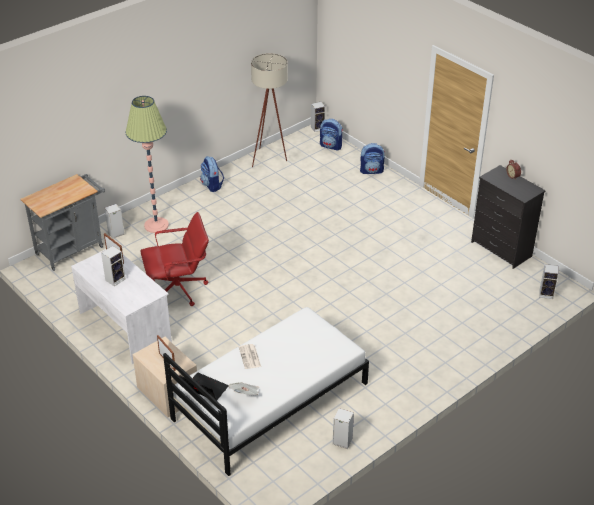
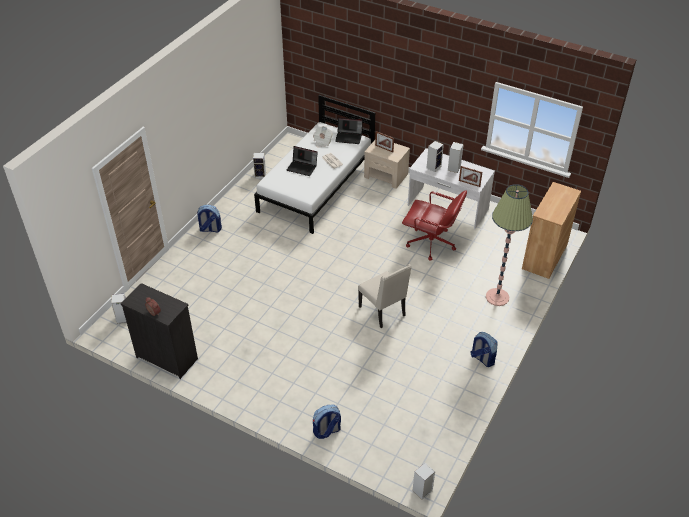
camera: 160 degrees right, 5 degrees up
(73, 248) = (545, 256): grey cart -> brown cabinet
(115, 233) = (524, 279): speaker -> speaker (434, 167)
(179, 290) = (431, 244): red office chair -> red office chair turned 120 degrees counterclockwise
(270, 159) = (447, 415): beige floor lamp -> none
(275, 239) = (383, 311): none -> beige chair
(293, 358) = (302, 167): none -> laptop
(331, 146) = (390, 460): backpack -> backpack (210, 229)

